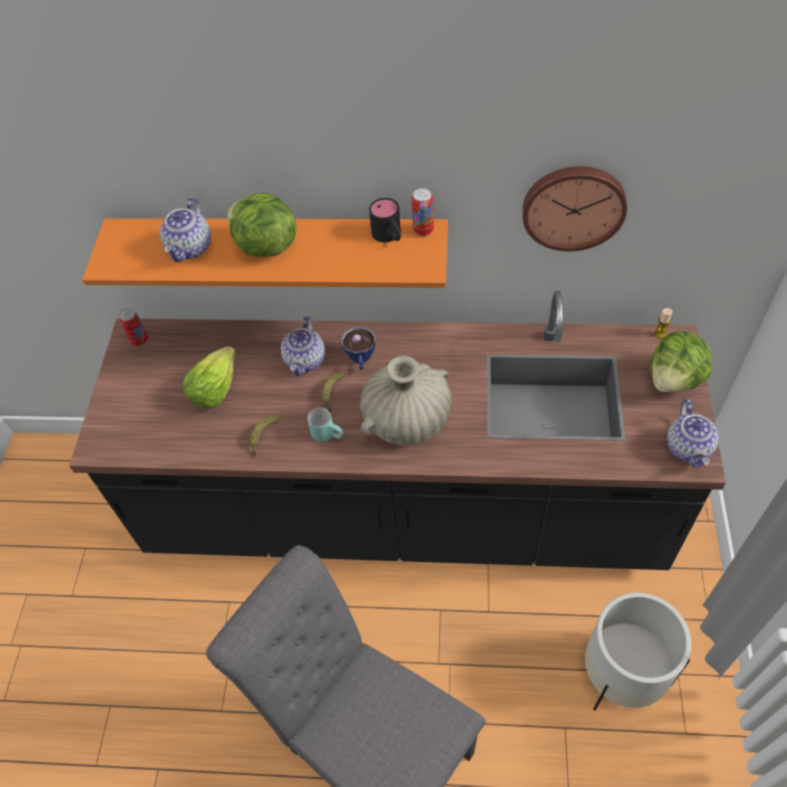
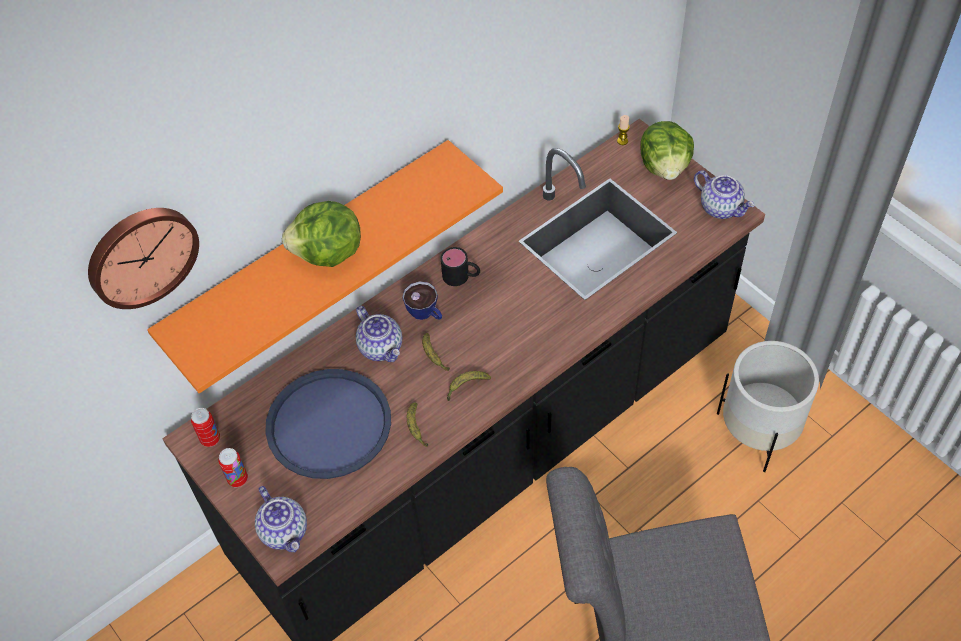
camera: 45 degrees left, 0 degrees up
(190, 248) = (264, 298): teapot -> teapot (285, 531)
(214, 388) = (329, 425): lettuce -> blue tray
(328, 434) = (466, 386): turquoise mug -> banana
(389, 236) = (419, 181): black mug -> black mug (461, 276)
(407, 420) = (514, 331): beige vase -> none
(423, 230) = (440, 160): can -> can (237, 479)
(573, 206) = (538, 70): wall clock -> wall clock (141, 254)

